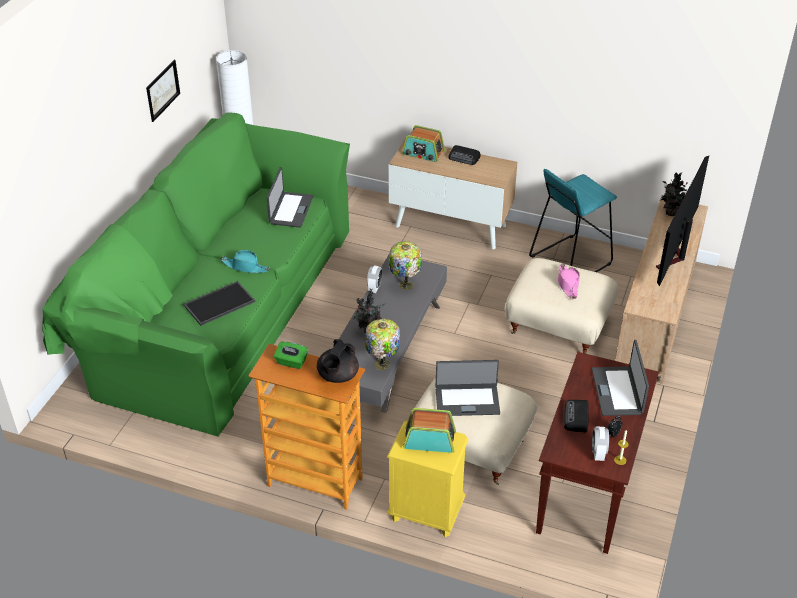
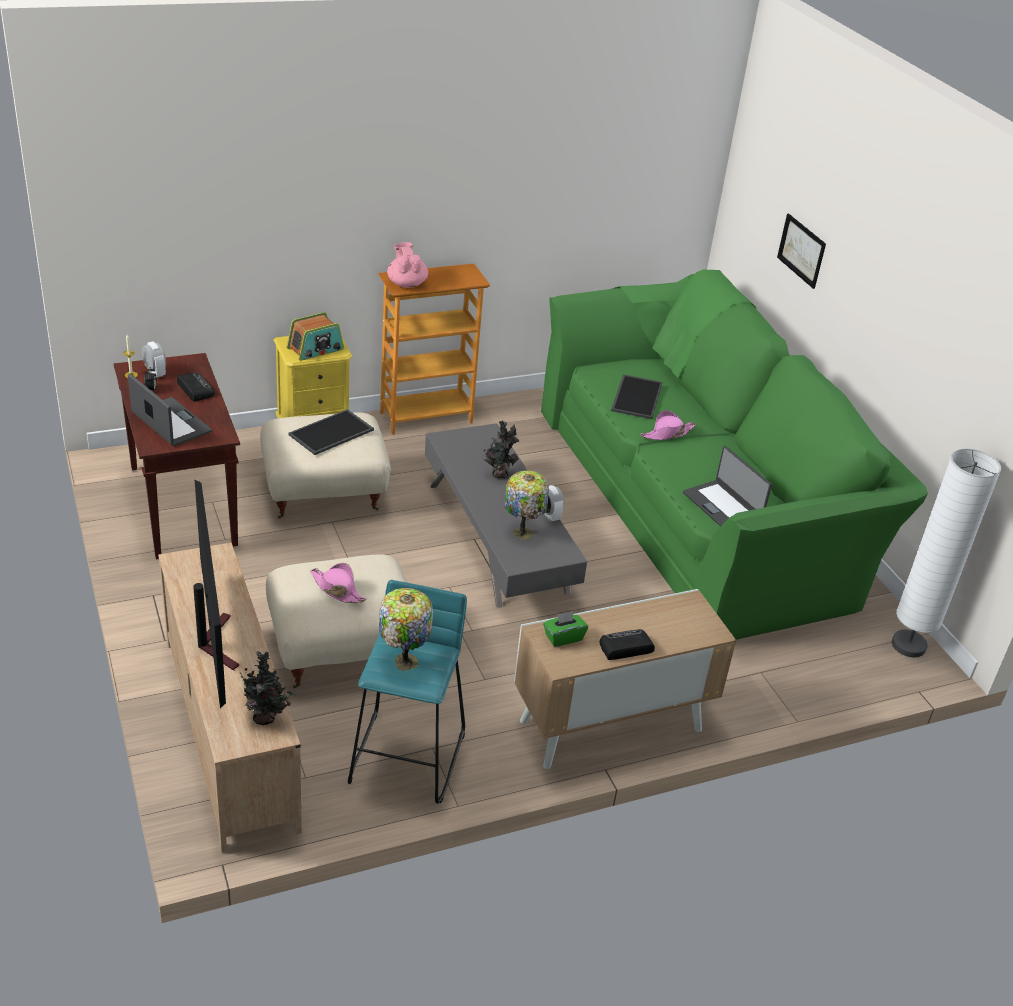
camera: 135 degrees right, 5 degrees down
(162, 90) = (918, 361): picture -> picture (801, 250)
(245, 267) = (667, 433): turquoise hat -> pink hat
(291, 362) = (454, 280): green tissue box -> green tissue box (563, 637)
(337, 376) = (406, 283): black teapot -> pink teapot
(382, 365) = (450, 452): table lamp -> table lamp (404, 661)
(423, 153) = (682, 627): radio -> none
(467, 400) = (331, 433): laptop -> tray

